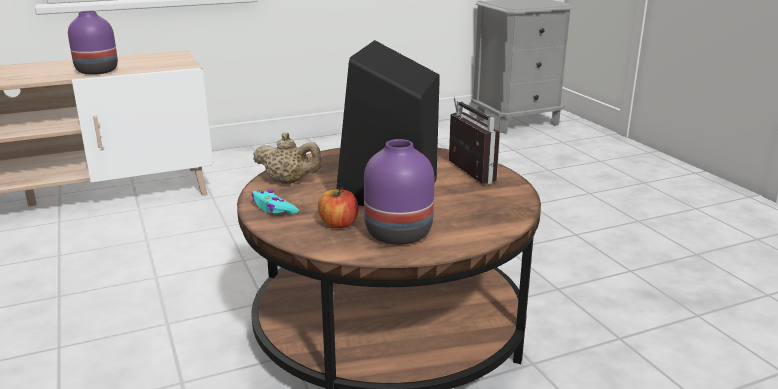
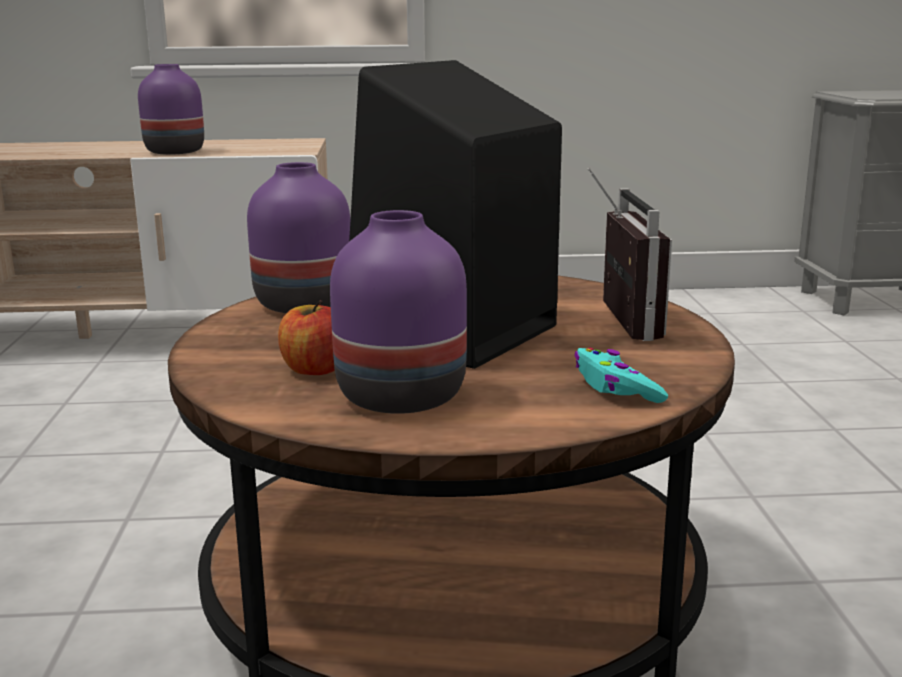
camera: 20 degrees right, 5 degrees down
(273, 209) = (239, 336): turquoise game controller -> turquoise game controller (616, 388)
(289, 181) = (306, 304): beige teapot -> purple vase

